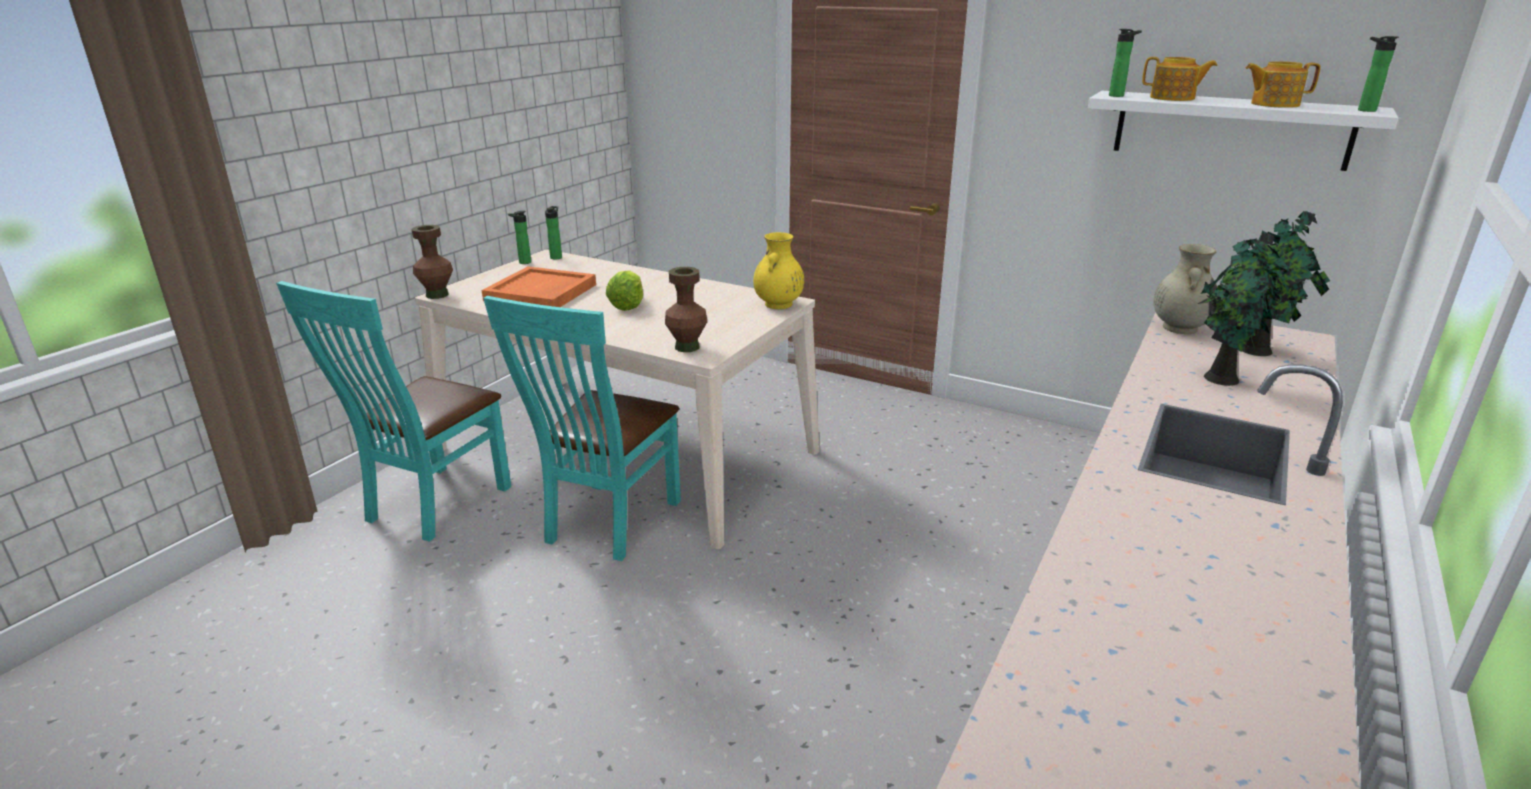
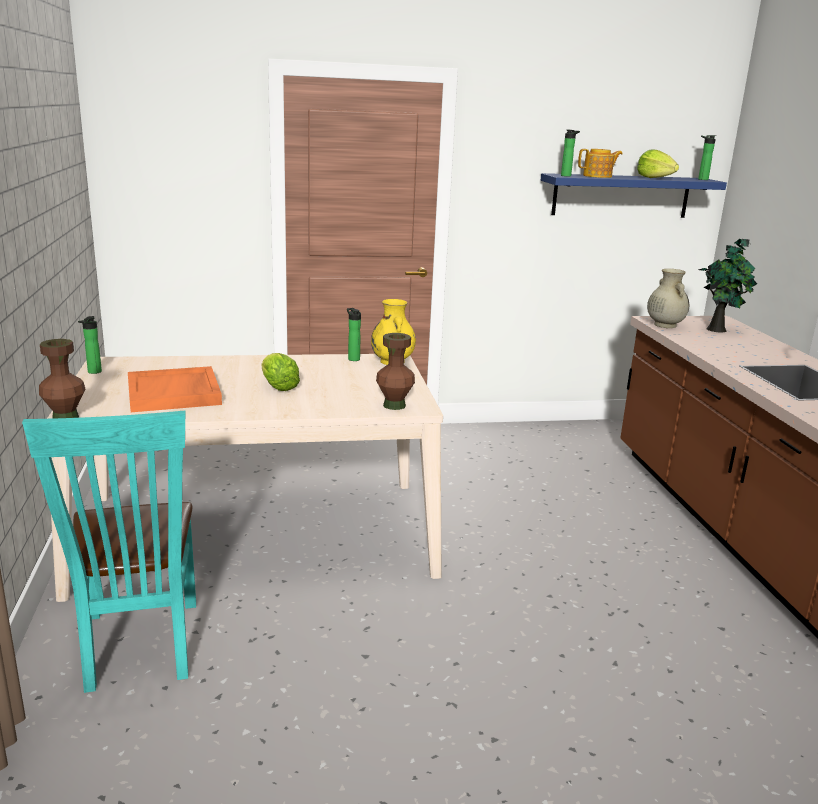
camera: 40 degrees left, 5 degrees down
(556, 257) = (118, 361): bottle -> bottle (353, 359)
(607, 524) = (331, 596): turquoise chair -> none
(1223, 380) = (736, 347): potted plant -> none
(1230, 129) = (621, 196): white shelf -> blue shelf
(1273, 104) = (654, 178): teapot -> lettuce

